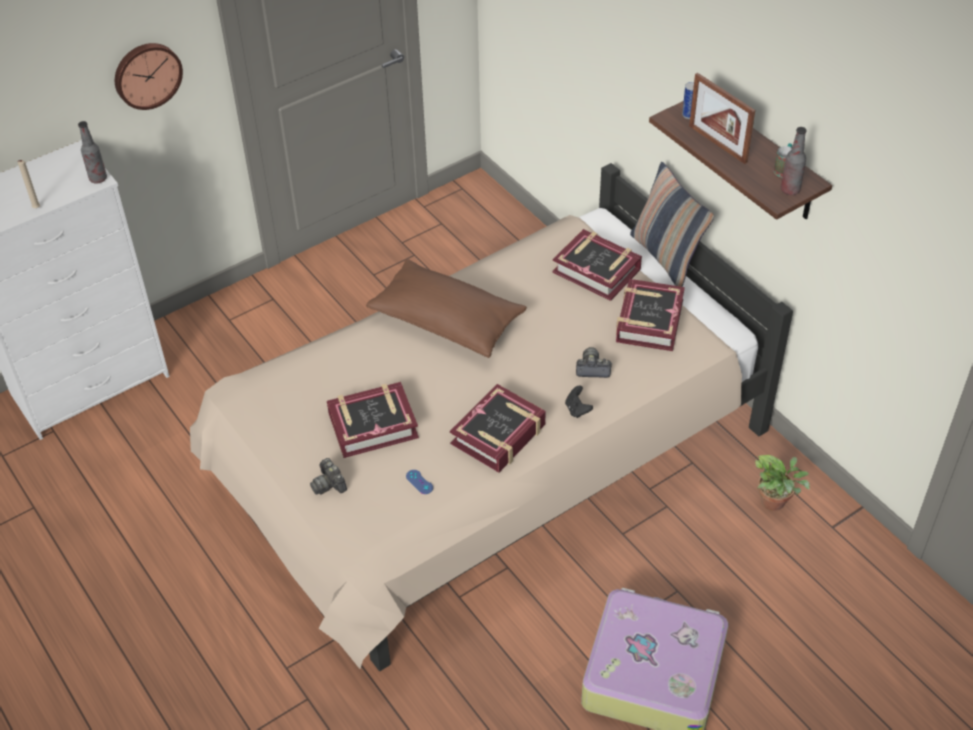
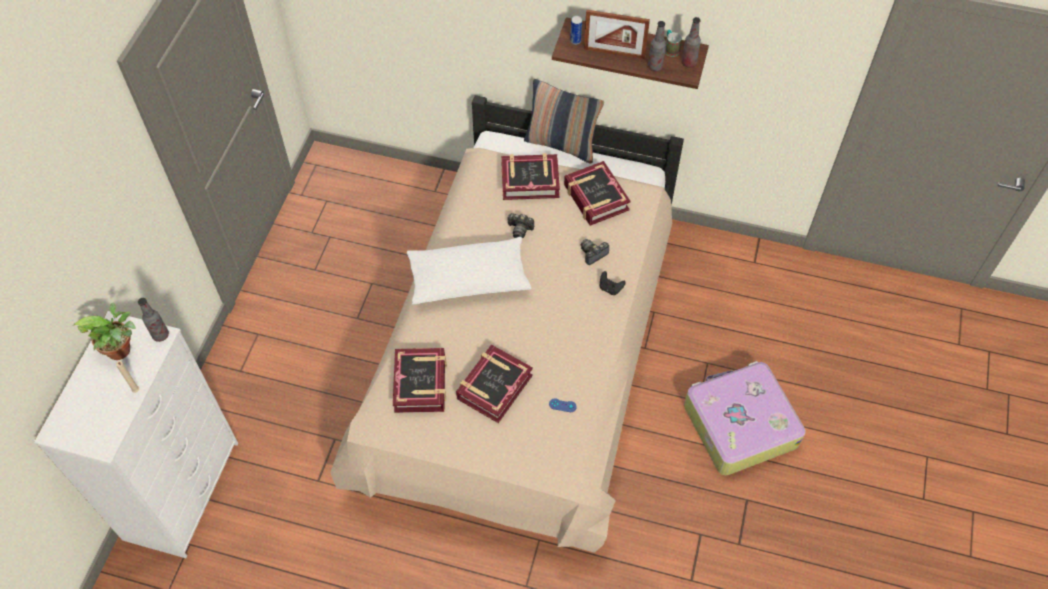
camera: 40 degrees left, 10 degrees up
(147, 74) = (127, 225): wall clock -> none
(329, 484) = (507, 448): camera -> camera (520, 229)
(447, 321) = (469, 279): brown pillow -> white pillow
(499, 435) = (580, 338): book -> book (421, 384)
(748, 176) = (655, 66): none -> bottle
(776, 503) = (712, 267): potted plant -> potted plant (122, 349)

